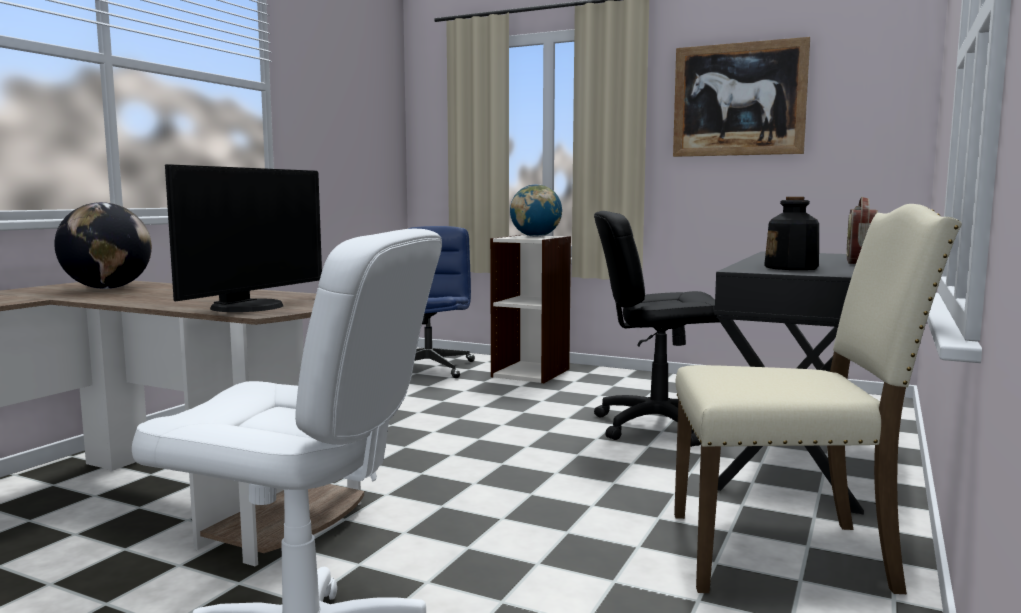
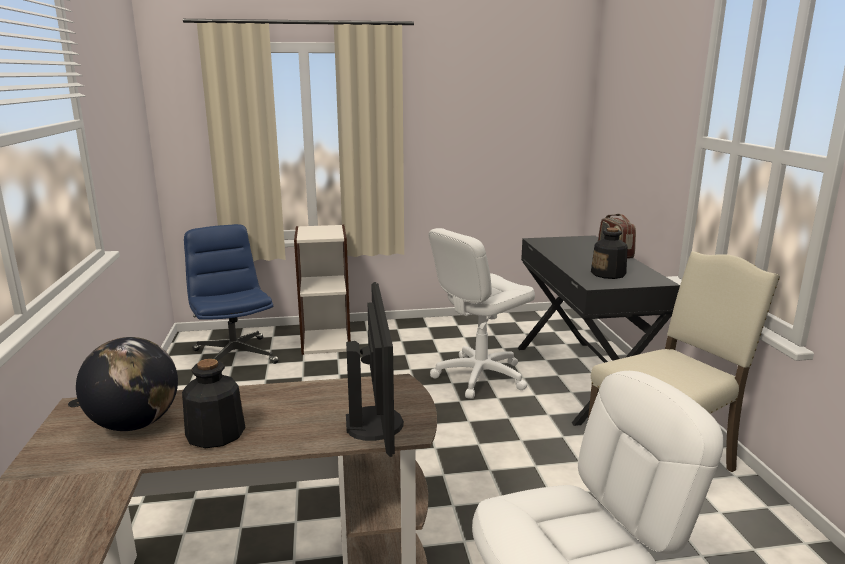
camera: 35 degrees left, 10 degrees up
(134, 296) = (215, 433): none -> bottle
(536, 236) = (322, 230): globe -> none
(657, 426) = (479, 376): black office chair -> white office chair
(738, 100) = (466, 111): picture -> none

